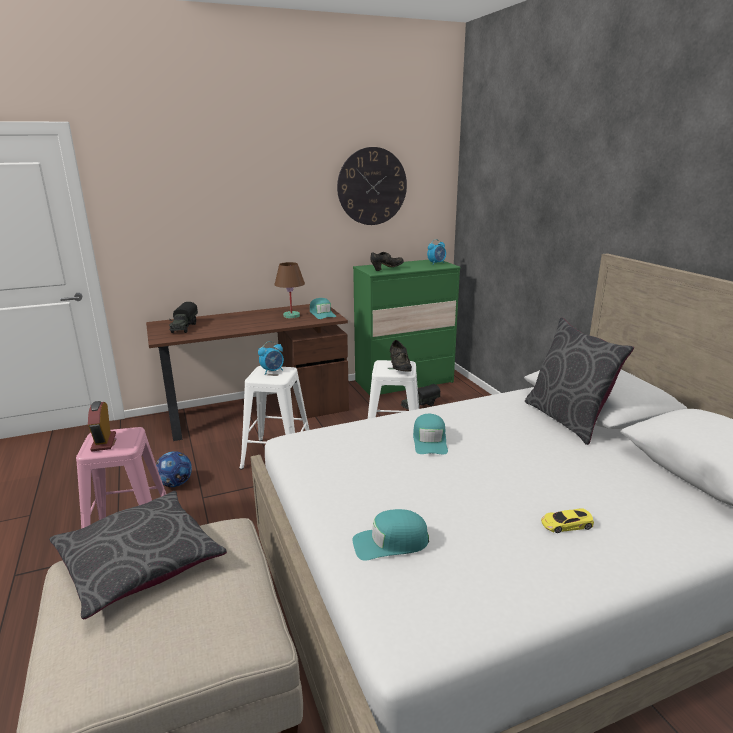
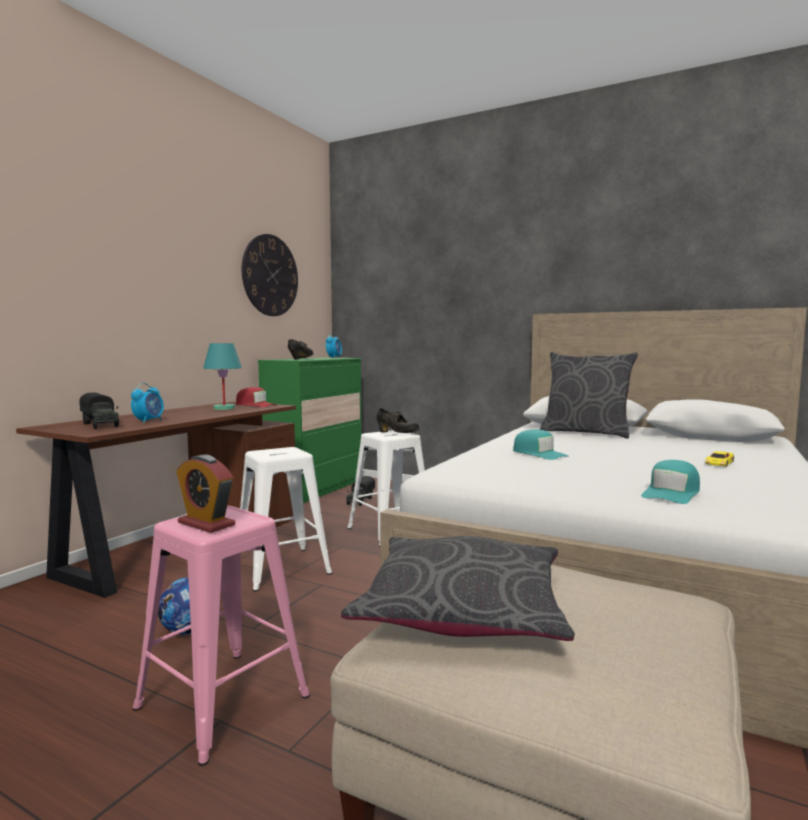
camera: 40 degrees left, 15 degrees down
(272, 371) = (275, 451): alarm clock -> alarm clock (149, 421)
(291, 316) = (223, 408): brown table lamp -> turquoise table lamp
(322, 314) = (255, 405): turquoise cap -> red cap

